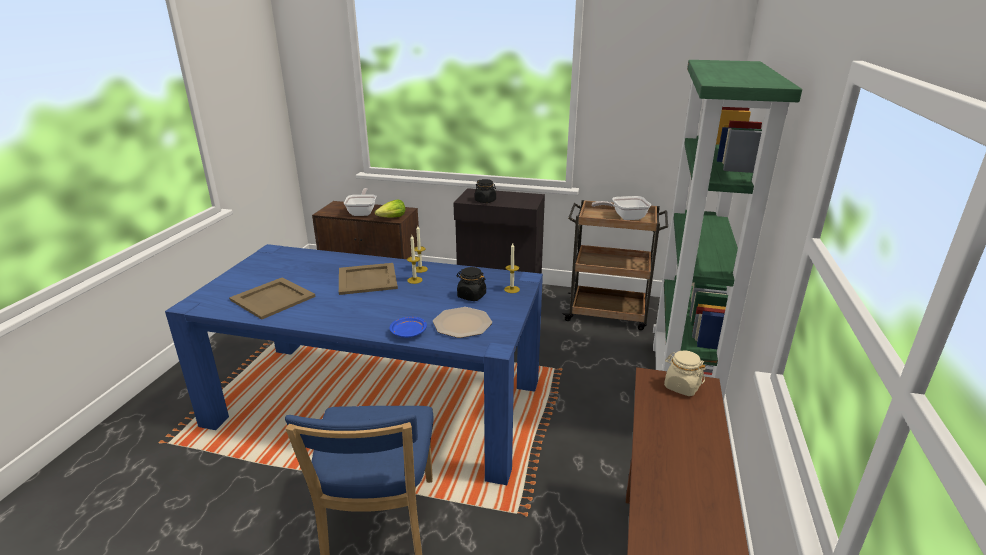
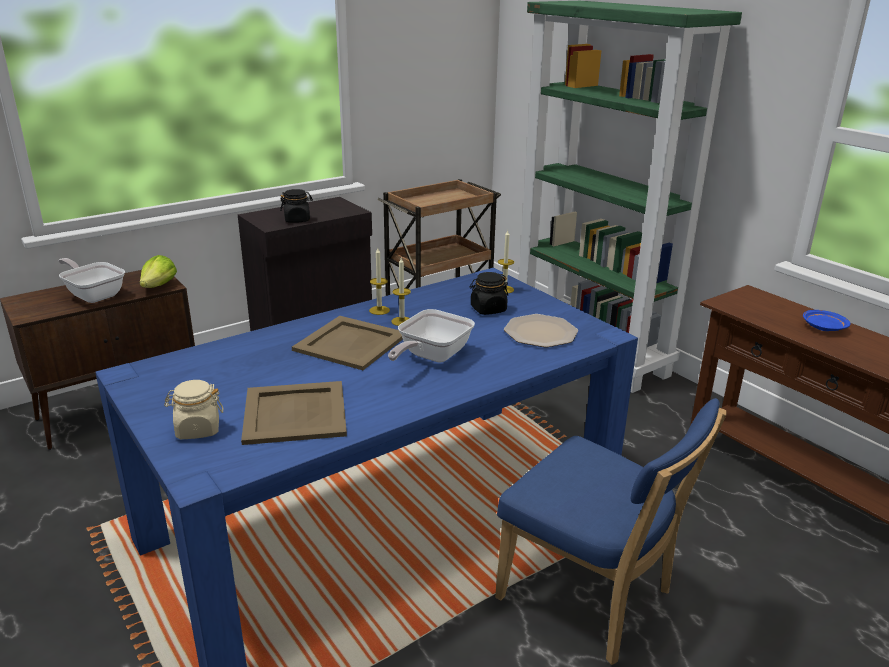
camera: 50 degrees left, 0 degrees up
(408, 332) = (520, 362): blue plate -> blue plate (823, 327)
(625, 217) = (445, 198): frying pan -> frying pan (430, 357)
(681, 386) = (746, 299): beige jar -> beige jar (197, 429)

